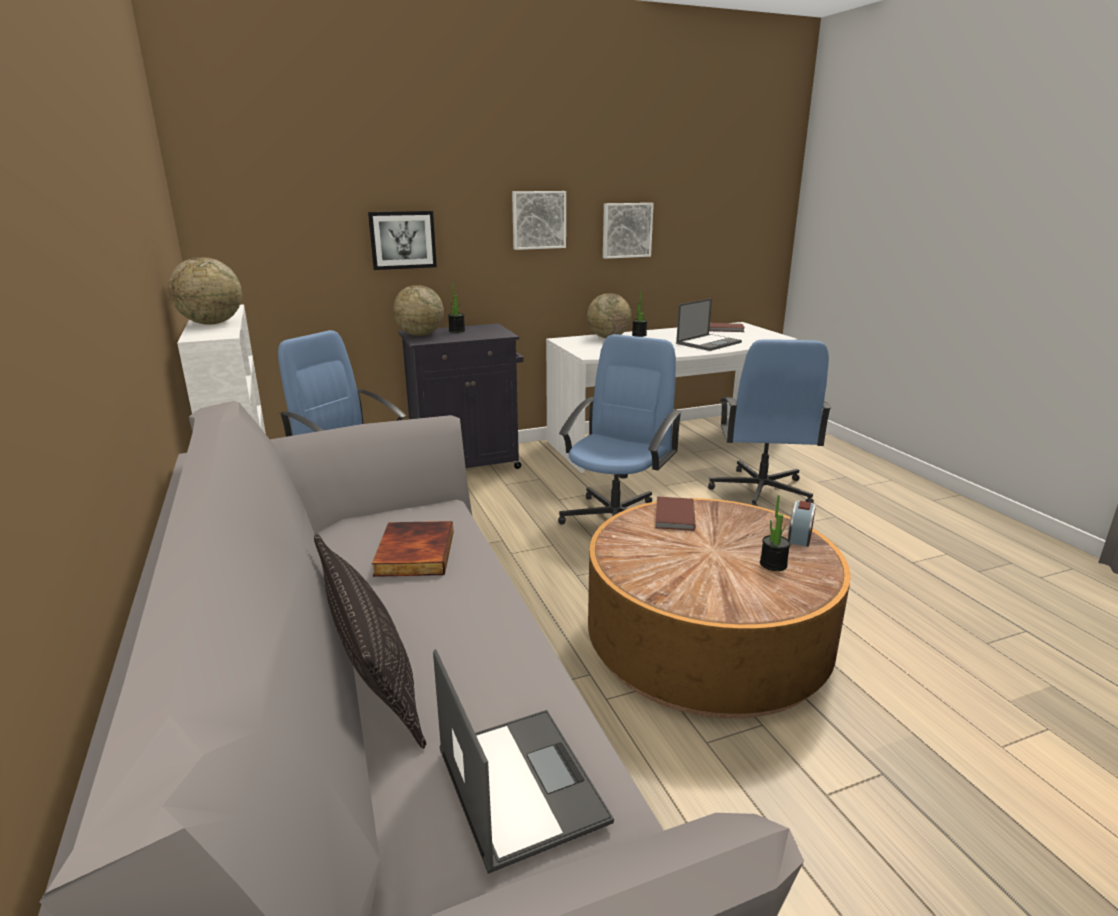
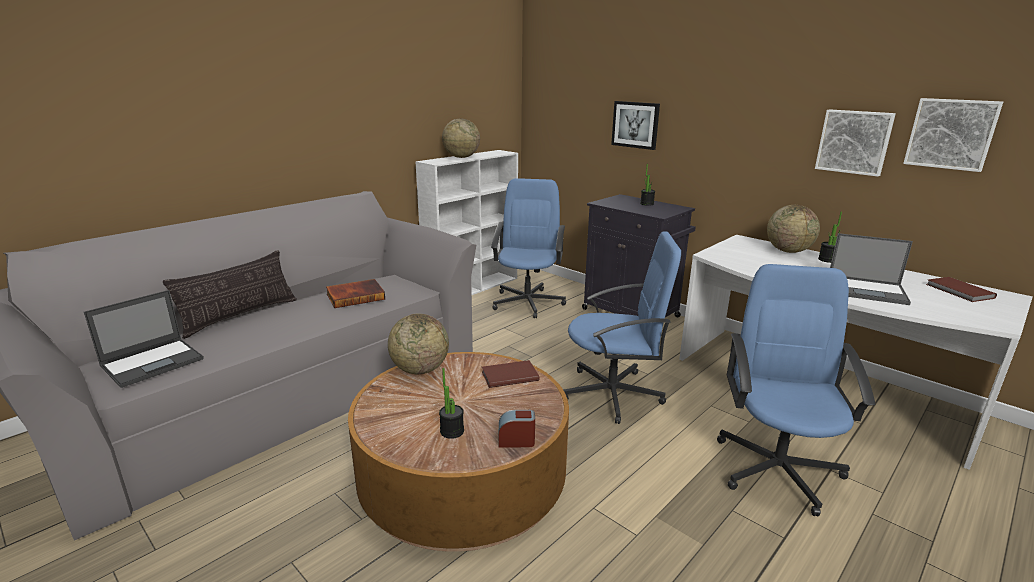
camera: 65 degrees right, 0 degrees up
(420, 335) = (617, 199): globe -> globe (420, 370)
(538, 220) = (751, 120): picture -> picture (951, 134)
(760, 491) = (777, 468): blue office chair -> blue office chair turned 120 degrees clockwise

